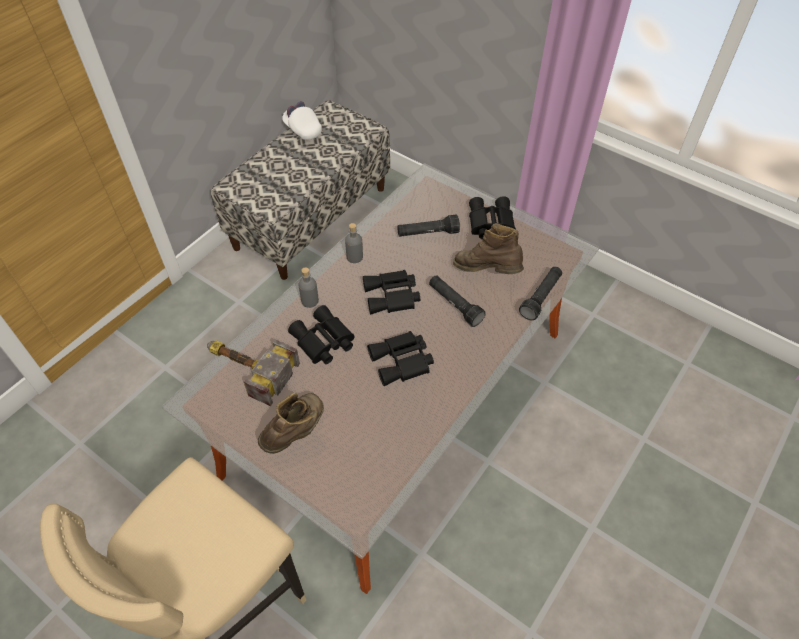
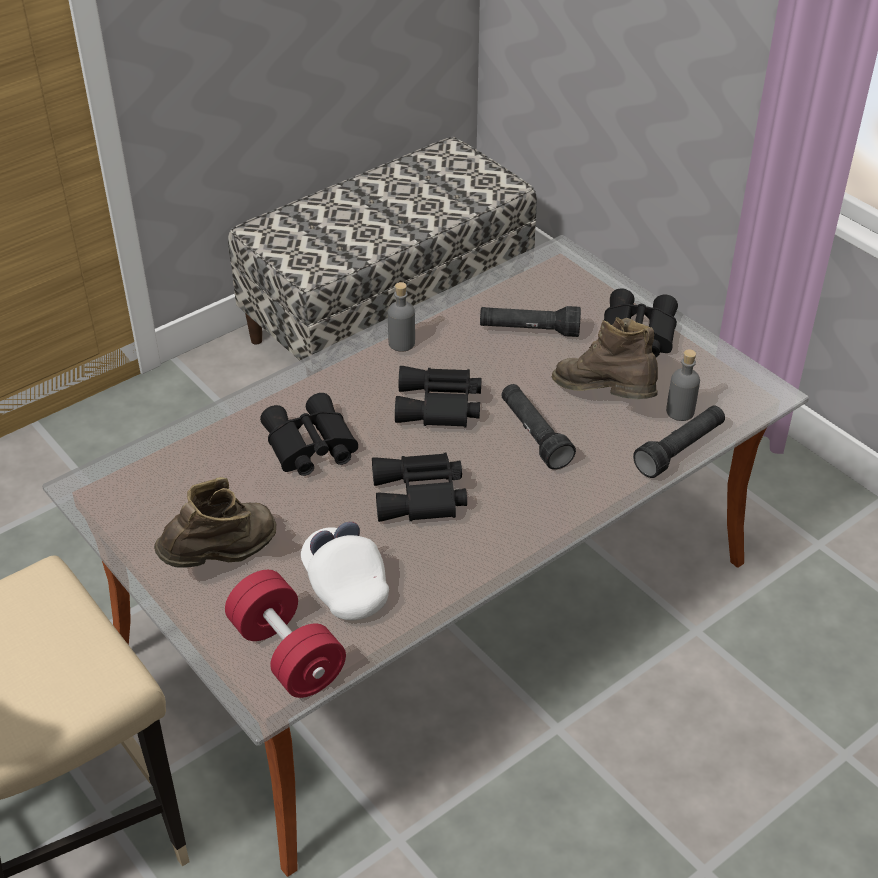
camera: 15 degrees right, 10 degrees down
(247, 367) = (183, 459): hammer -> none
(302, 129) = (398, 171): white cap -> white cap (345, 585)
(310, 301) = (310, 389): grey bottle -> grey bottle (680, 411)
(359, 491) = (287, 654): none -> red dumbbell

